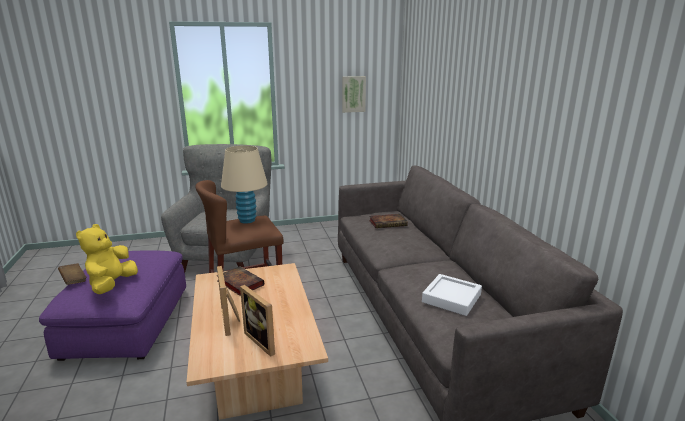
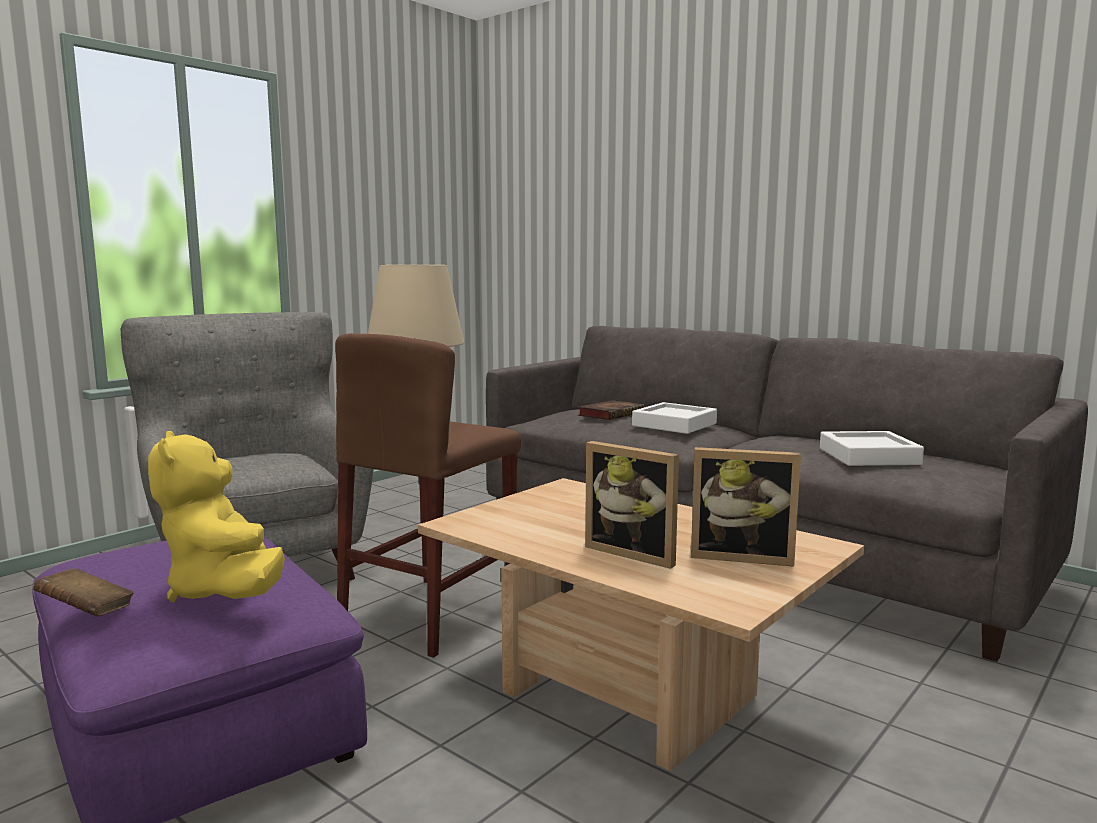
camera: 35 degrees left, 10 degrees down
(239, 283) = (530, 514): book -> none
(353, 94) = (414, 228): picture -> none
(399, 241) = (674, 424): none -> white tray

